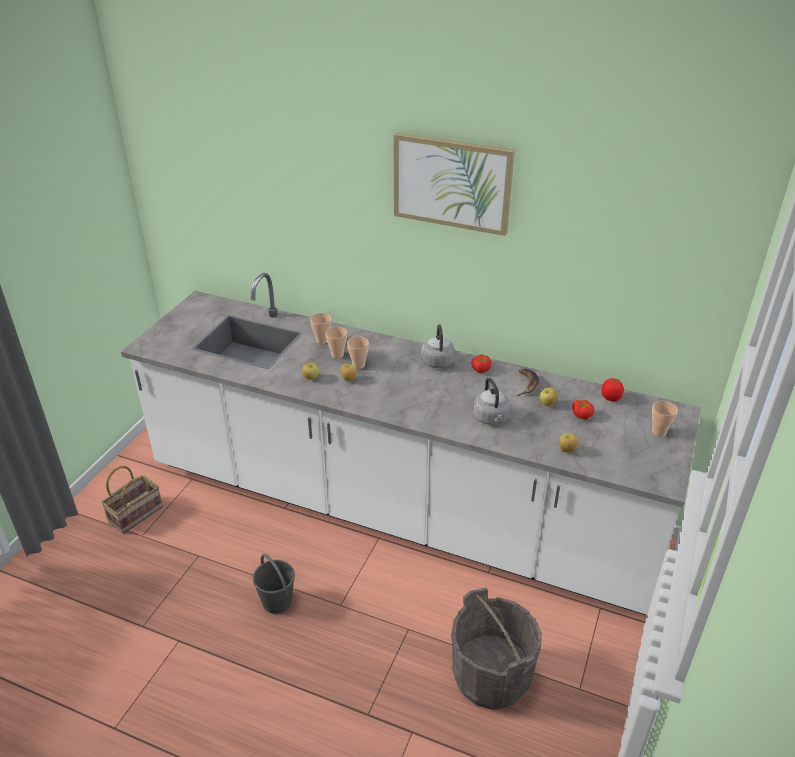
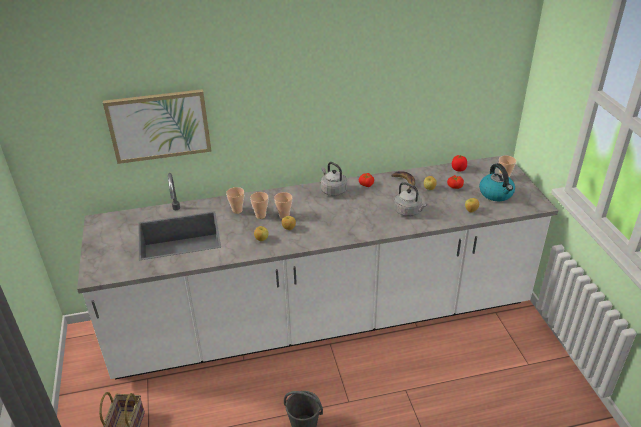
camera: 35 degrees left, 0 degrees up
(452, 183) = (323, 49): picture -> picture (159, 125)
(491, 676) = (479, 387): grey bucket -> none
(624, 446) = (496, 194): none -> kettle

